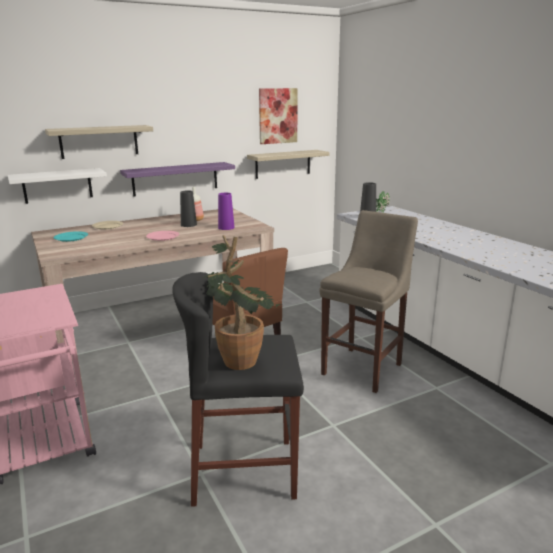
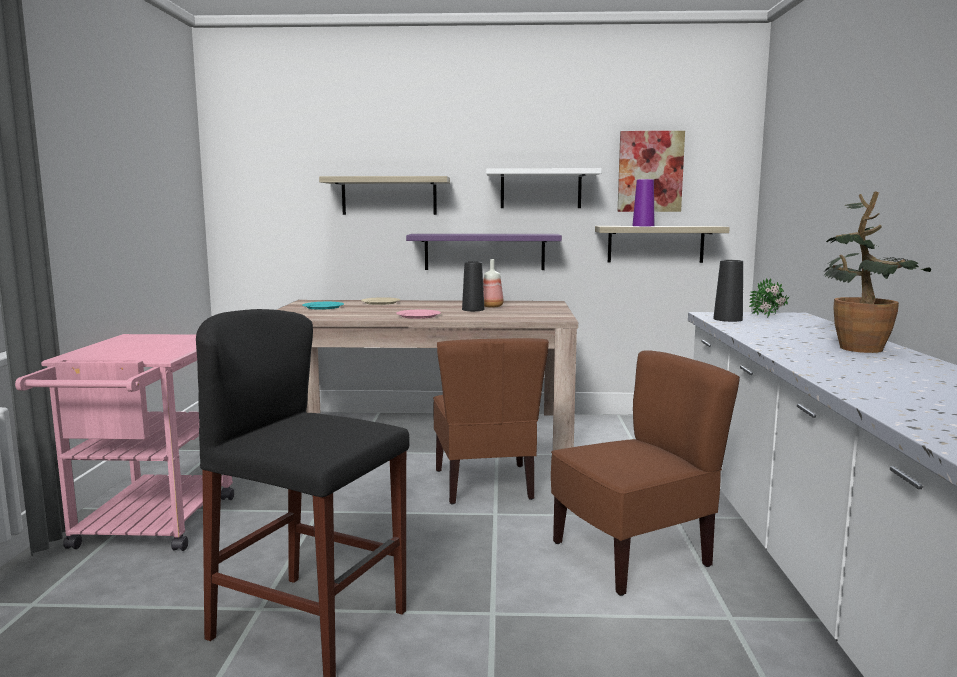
camera: 30 degrees right, 10 degrees down
(57, 185) = (334, 247): white shelf -> white shelf (540, 189)
(226, 228) = (513, 316): purple vase -> purple vase (643, 226)
(238, 357) = (290, 431): potted plant -> potted plant (858, 347)
(364, 367) = (632, 556): beige stool -> brown chair

